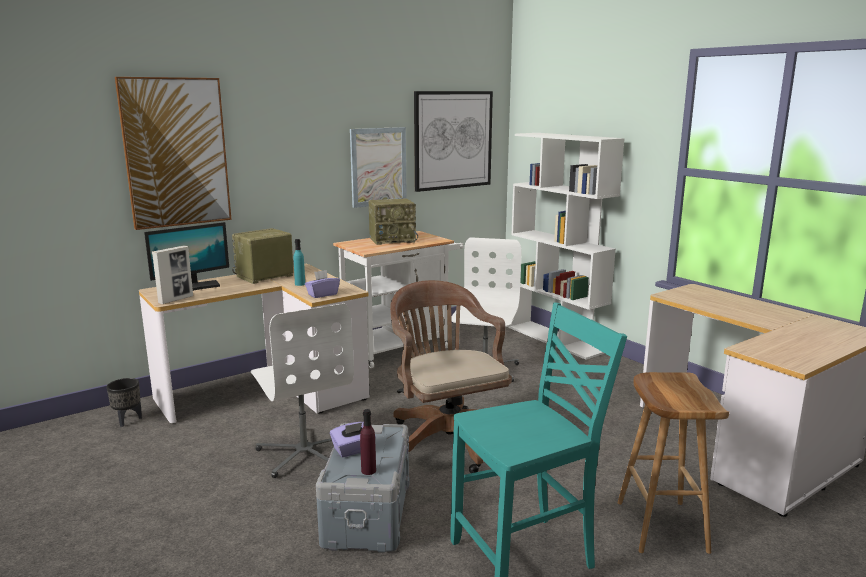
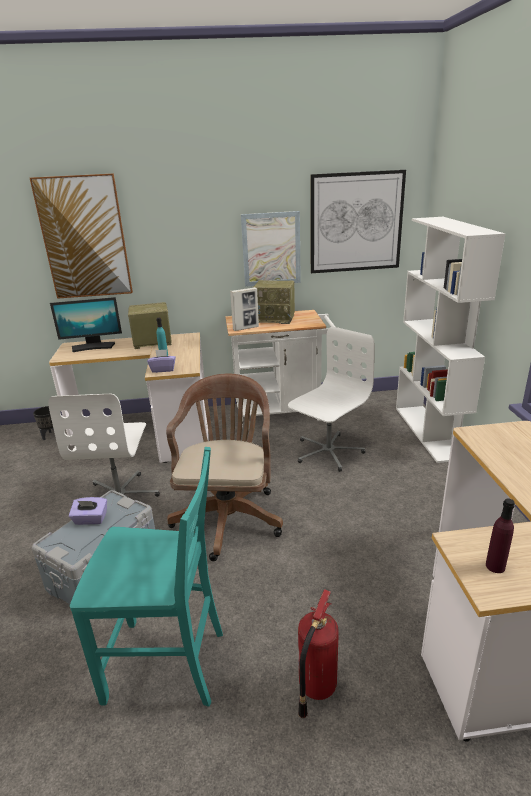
camera: 30 degrees right, 10 degrees up
(176, 300) = (68, 357): picture frame -> picture frame (246, 328)
(368, 470) = (77, 544): purple bottle -> purple bottle (495, 566)
(660, 525) = (315, 687): brown stool -> fire extinguisher

